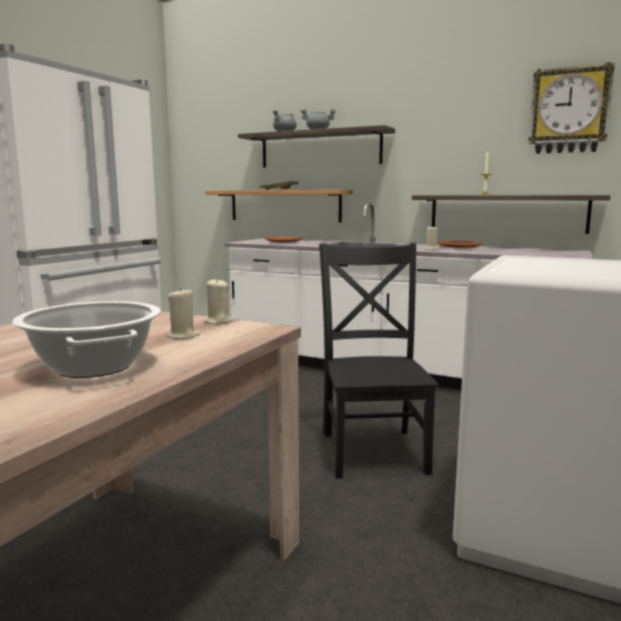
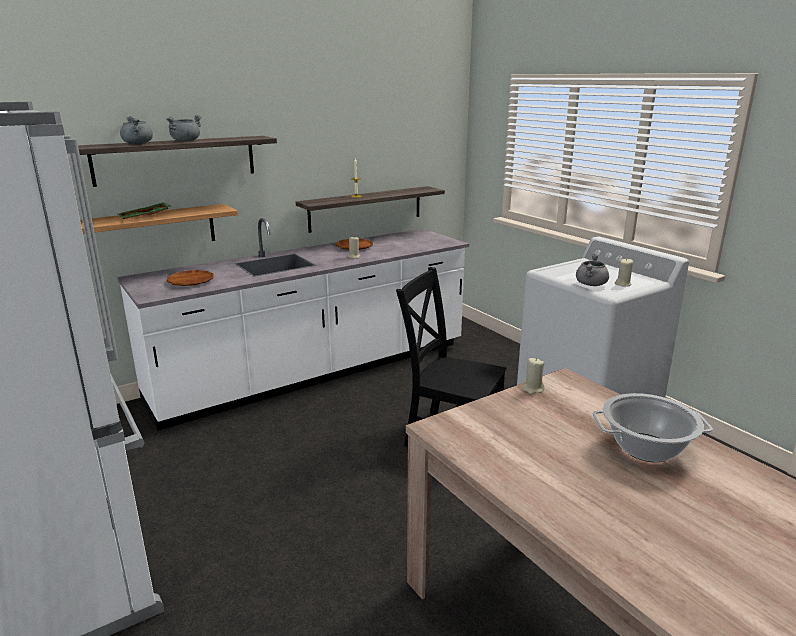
camera: 60 degrees left, 10 degrees up
(183, 336) = (573, 408): beige candle -> beige candle (623, 284)
(511, 266) = (591, 284): none -> grey cooking pot
(569, 111) = (401, 122): wall clock -> none

